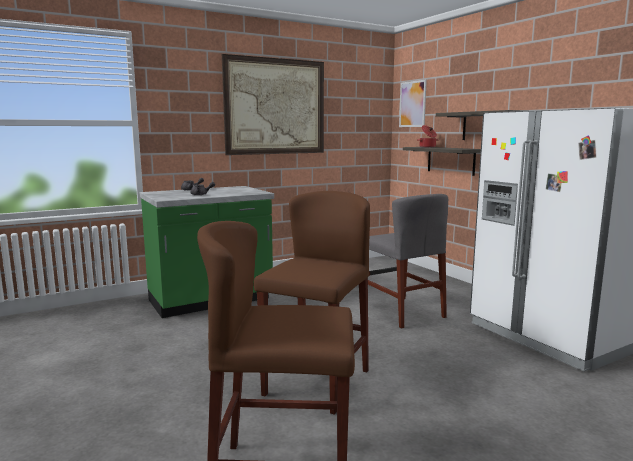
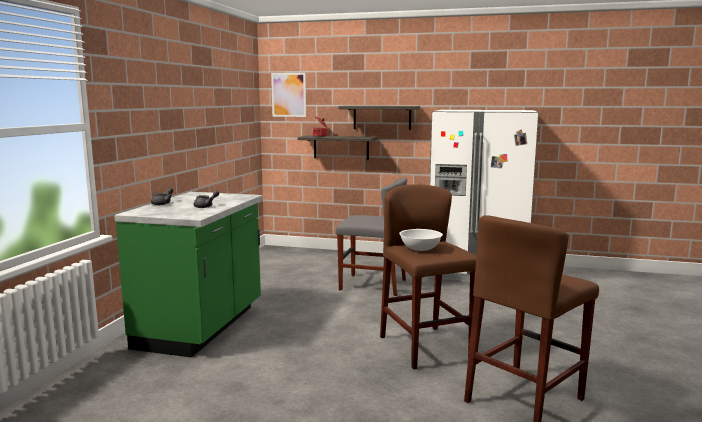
camera: 45 degrees left, 0 degrees up
(275, 107) = (192, 99): picture -> none
(301, 263) = (420, 248): none -> white bowl

